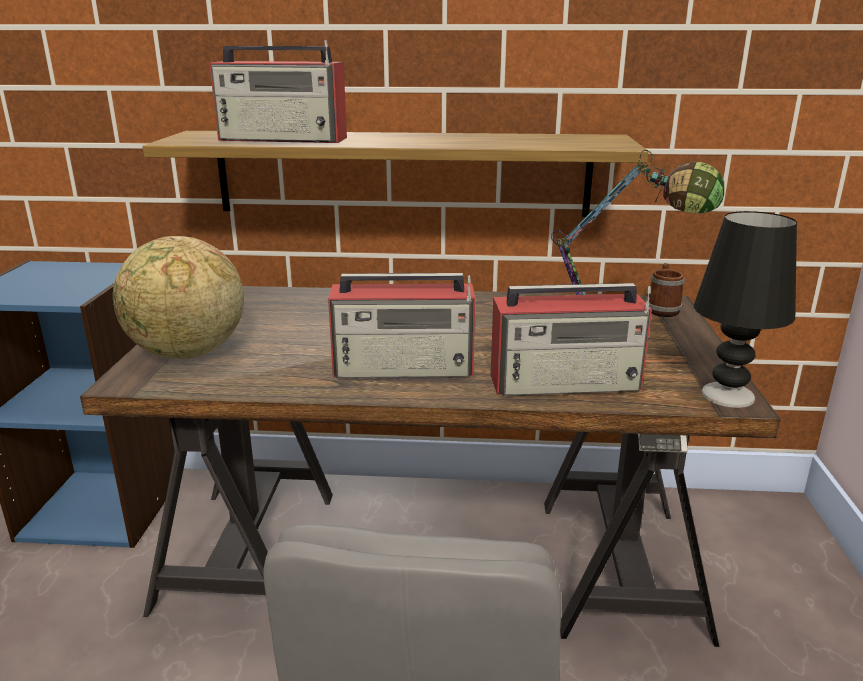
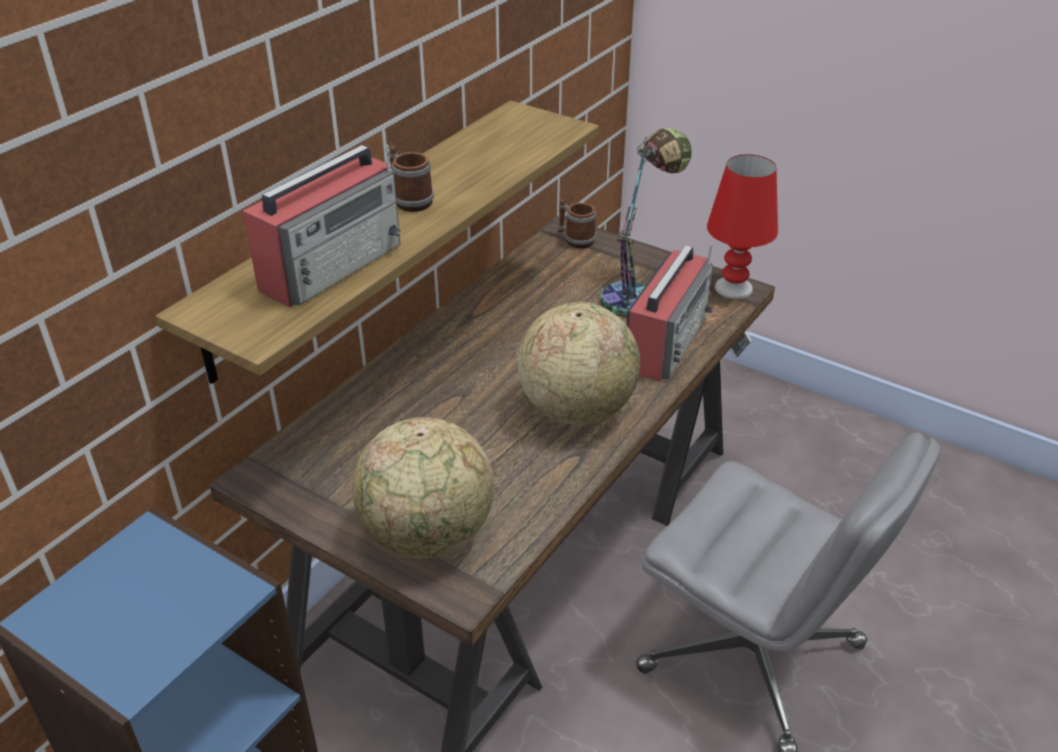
camera: 60 degrees left, 15 degrees up
(405, 138) = (409, 200): none -> mug
(405, 368) = (577, 409): radio -> globe
(727, 395) = (733, 288): black table lamp -> red table lamp

